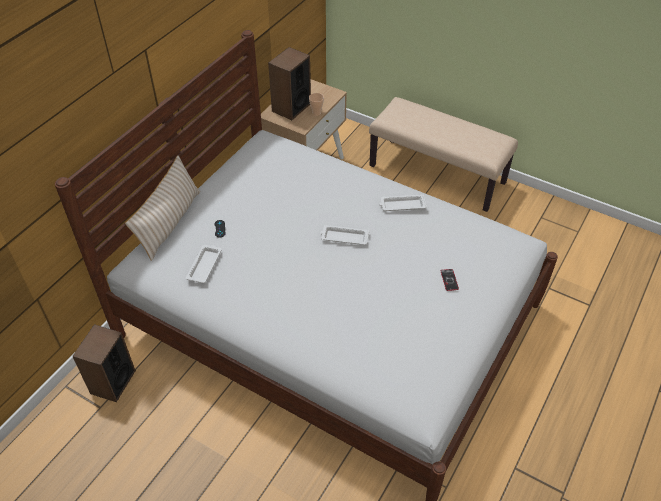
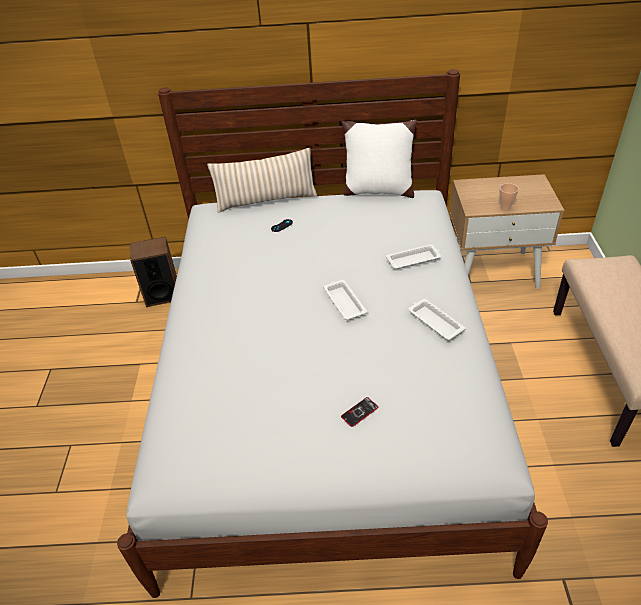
camera: 60 degrees right, 5 degrees down
(204, 265) = (232, 239): white tray -> white tray (414, 259)
(232, 157) = (377, 190): none -> white pillow
(291, 107) = (491, 190): speaker -> none

